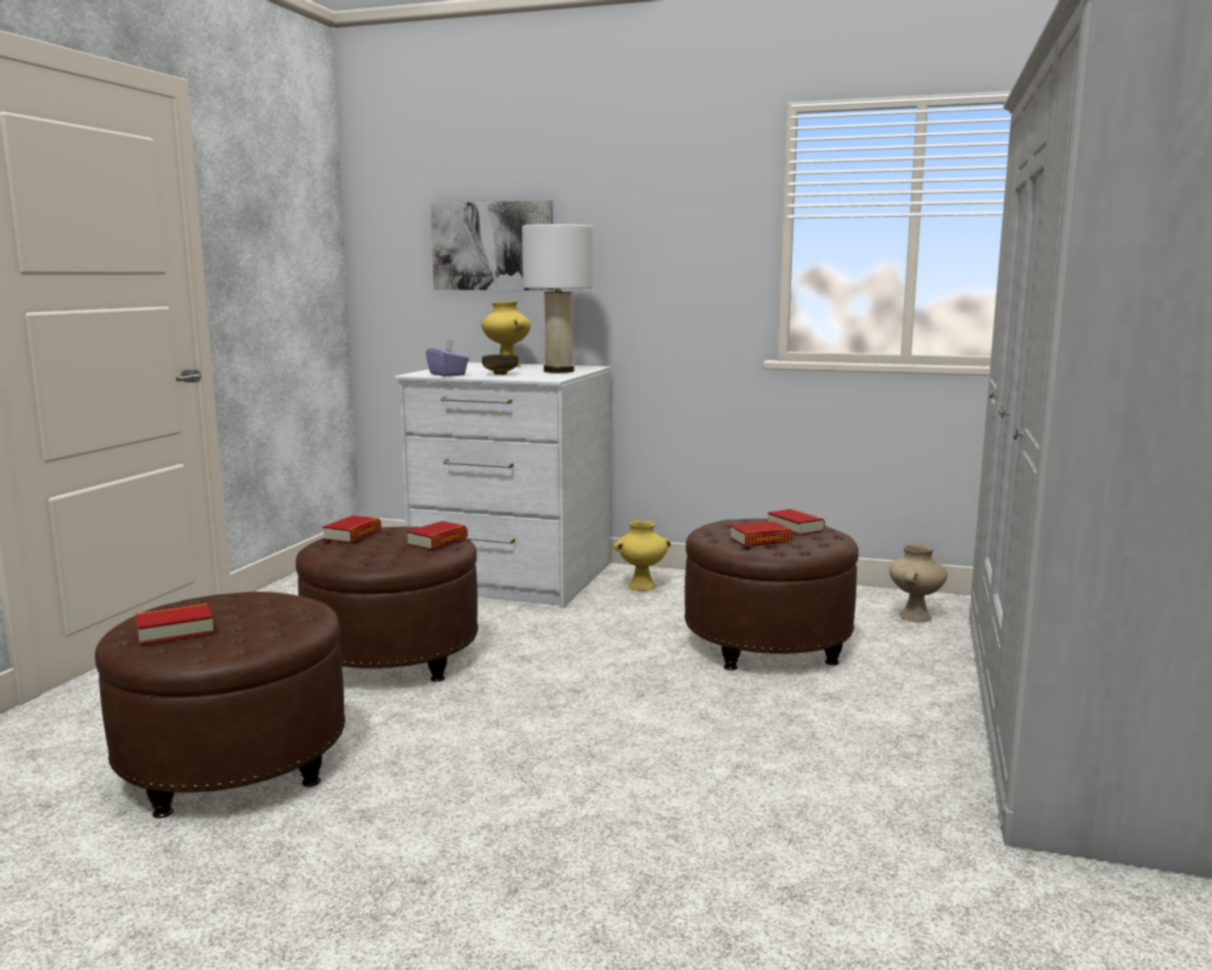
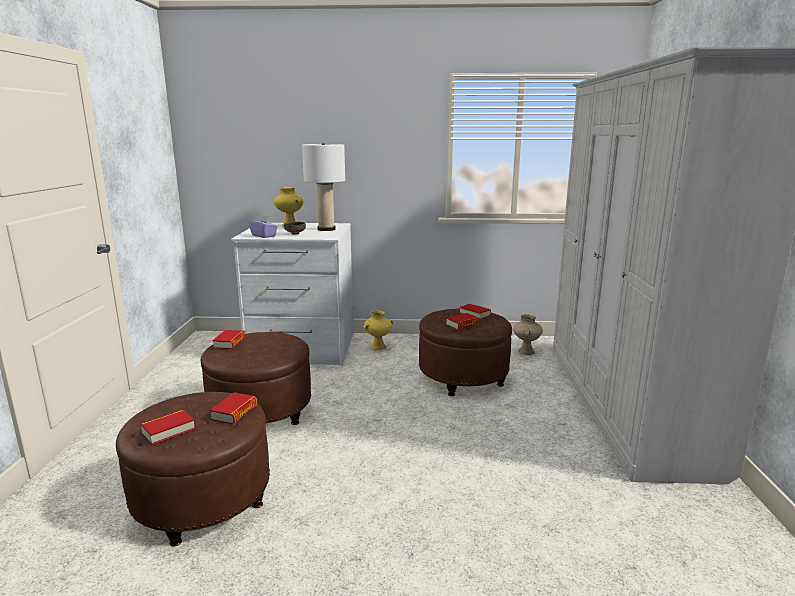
camera: 15 degrees left, 5 degrees up
(437, 541) = (285, 343): book -> book (234, 412)
(493, 246) = (274, 152): picture -> none

